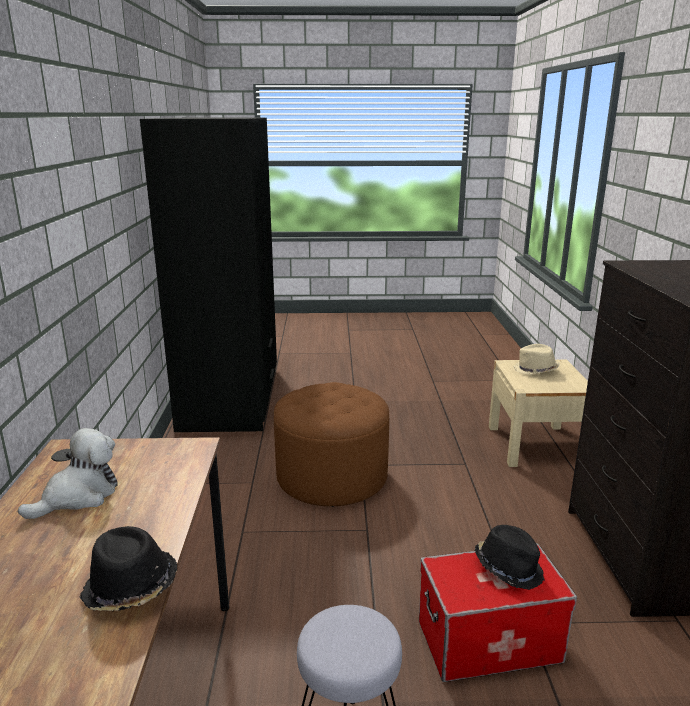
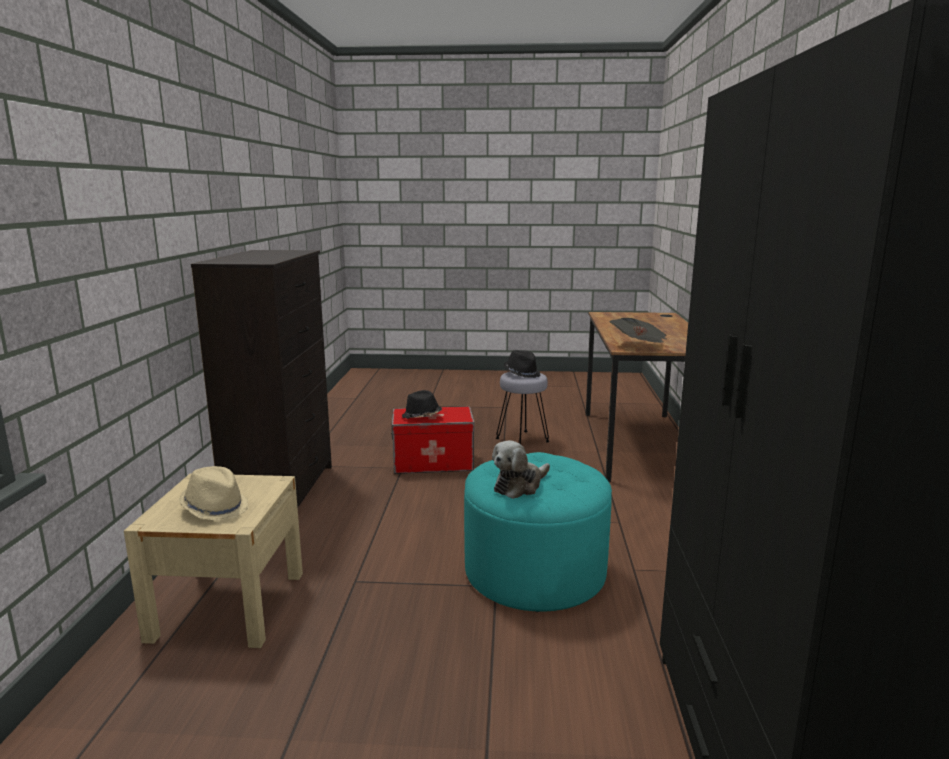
camera: 175 degrees left, 5 degrees down
(79, 496) = (667, 337): plush toy -> plush toy (519, 486)
(130, 588) = (610, 323): black hat -> black hat (522, 374)
(164, 455) = (639, 346): none -> newspaper
(332, 476) = (535, 572): brown ottoman -> turquoise ottoman

